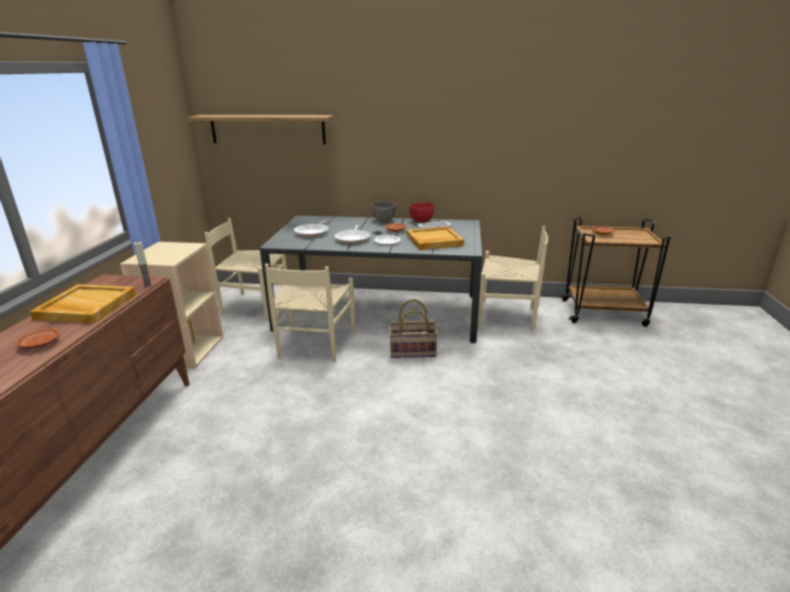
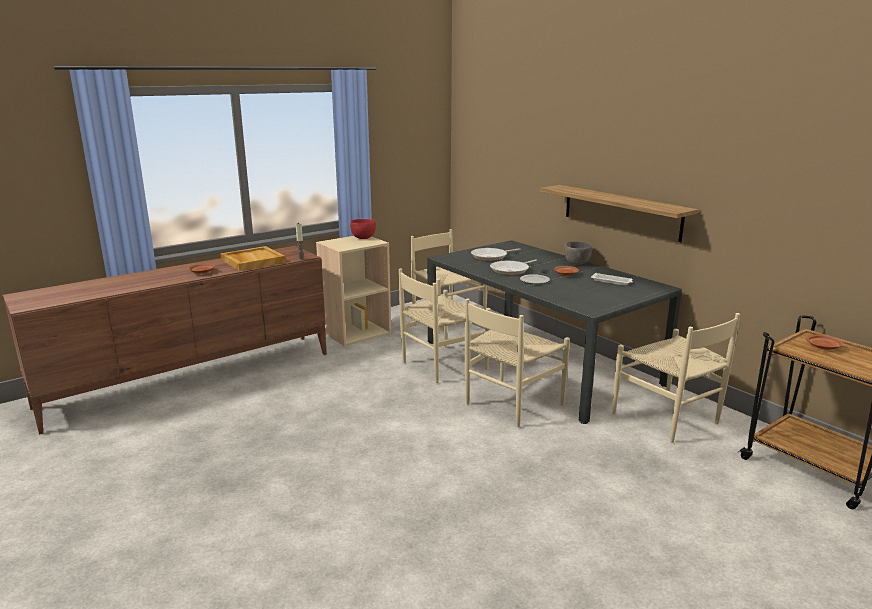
camera: 45 degrees right, 5 degrees down
(267, 129) = (501, 149): shelf -> shelf (621, 212)
(412, 351) = (511, 404): basket -> beige chair
(422, 221) = (613, 273): red bowl -> red bowl (363, 238)
(434, 240) = (579, 292): beige tray -> none

